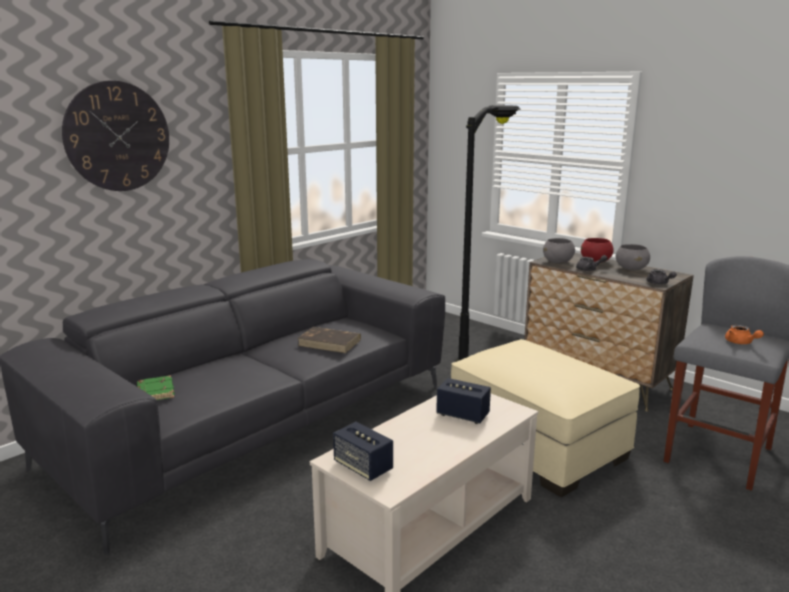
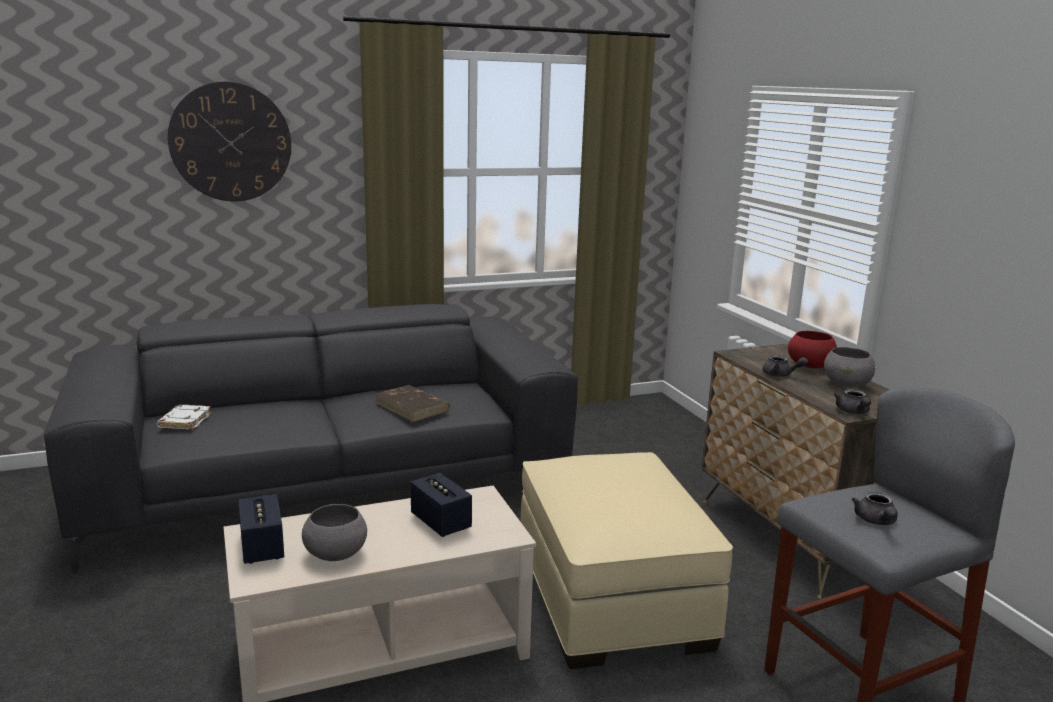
camera: 25 degrees right, 0 degrees up
(155, 392) = (184, 421): green book -> white book
(484, 346) = (681, 457): black floor lamp -> none
(558, 262) = (753, 358): grey bowl -> grey bowl (336, 554)
(740, 343) = (876, 521): orange teapot -> grey teapot

